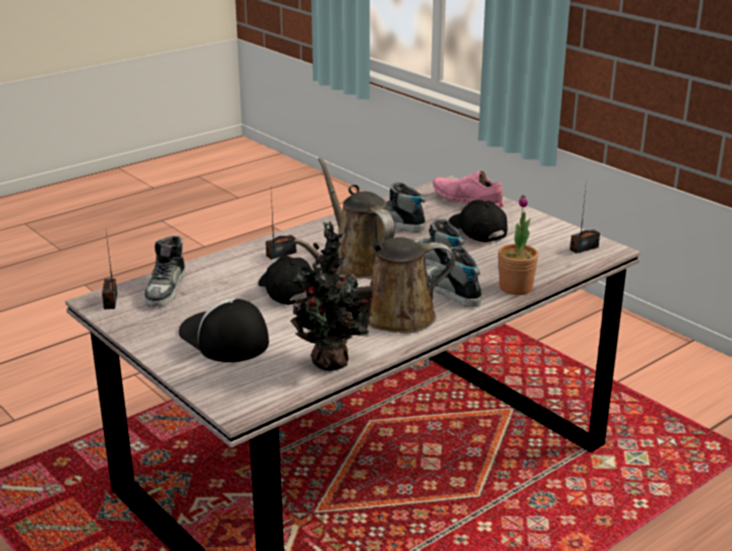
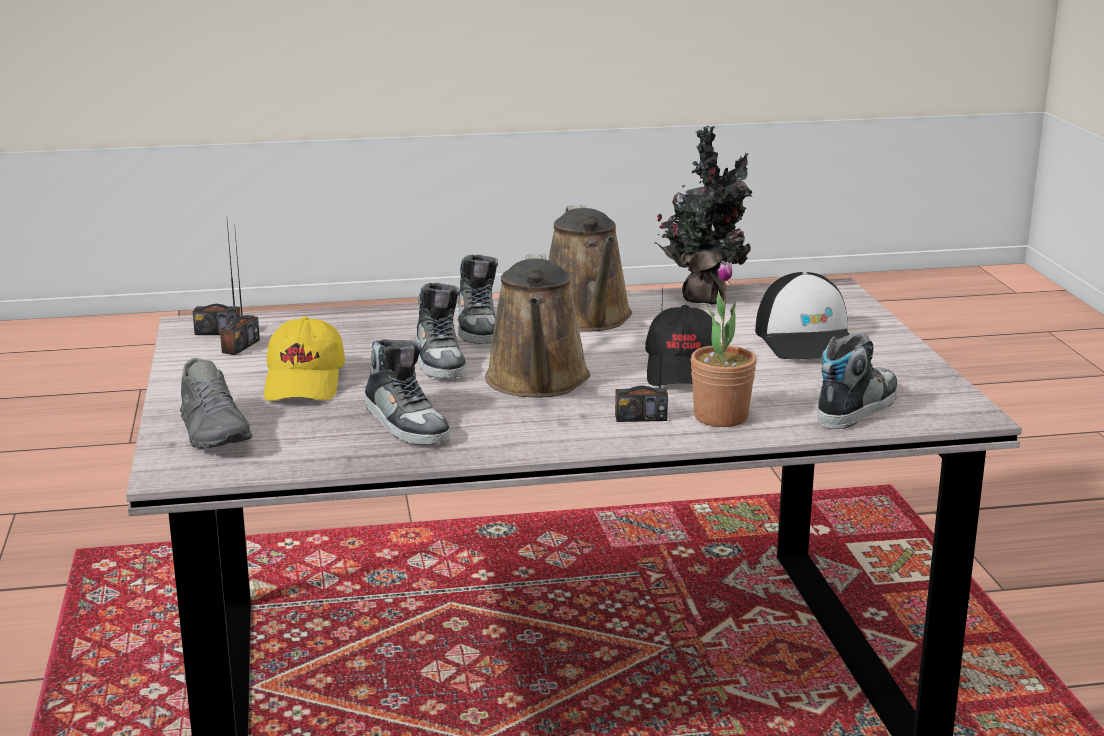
camera: 150 degrees left, 5 degrees down
(111, 301) = (948, 409): radio -> radio (240, 346)
(390, 317) = (587, 319): brown watering can -> brown watering can turned 60 degrees clockwise
(467, 201) = (215, 432): pink shoe -> grey shoe
(476, 232) = (305, 382): black cap -> yellow cap
(515, 288) = (394, 314): potted plant -> potted plant (721, 417)

